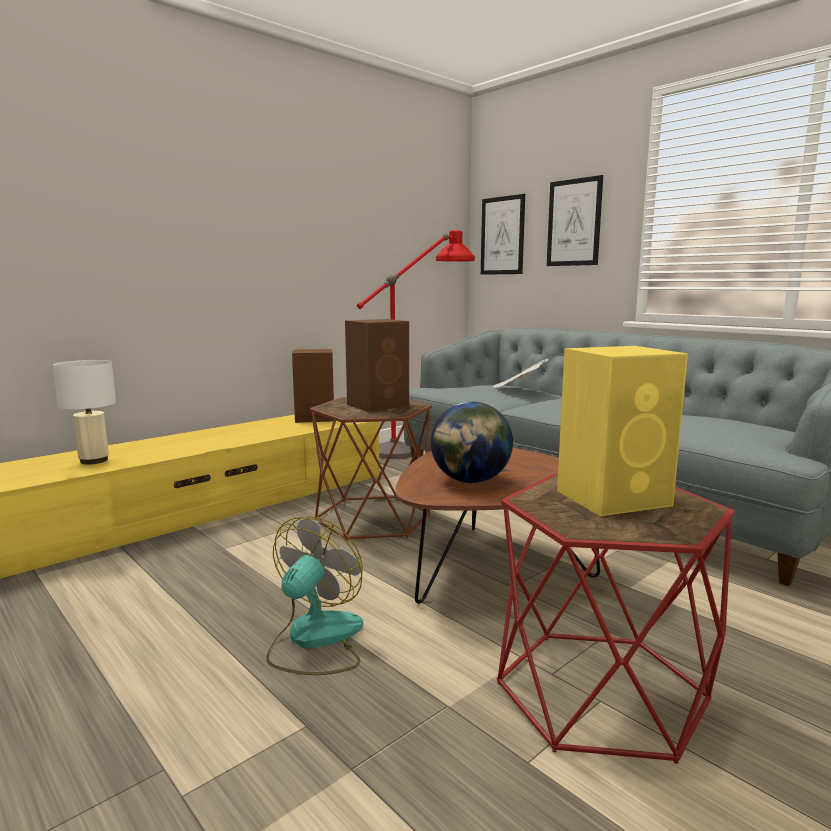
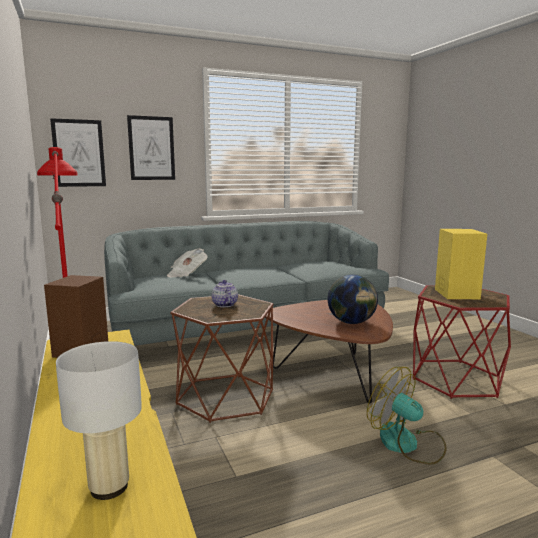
camera: 70 degrees left, 0 degrees up
(379, 405) = (224, 304): brown speaker -> teapot

